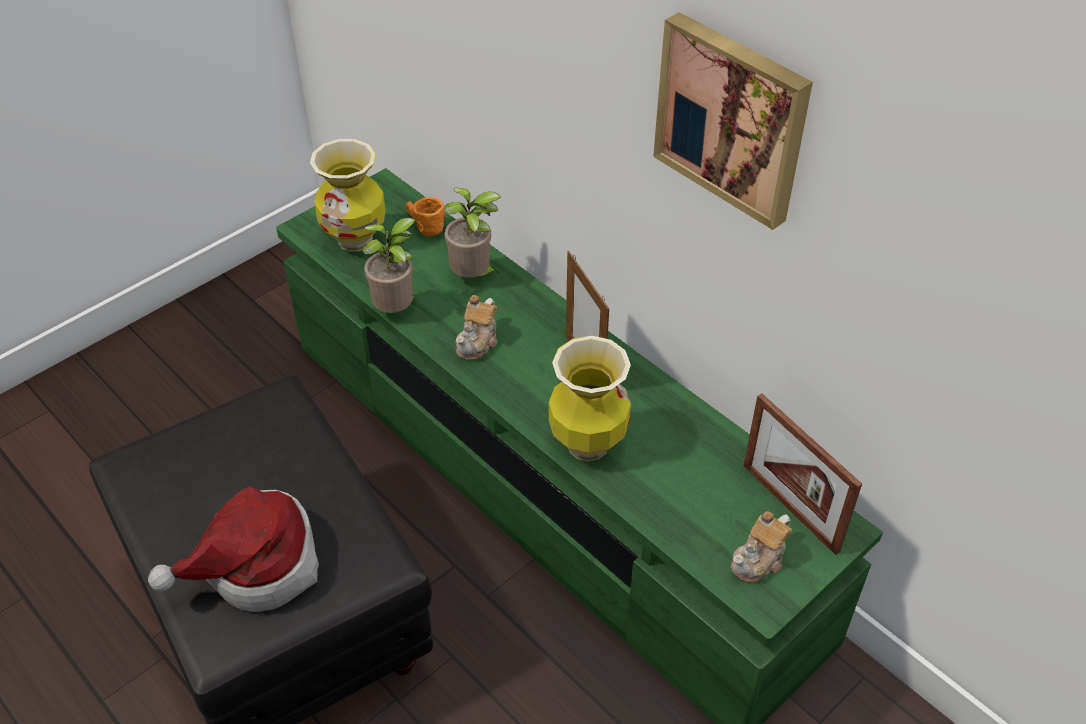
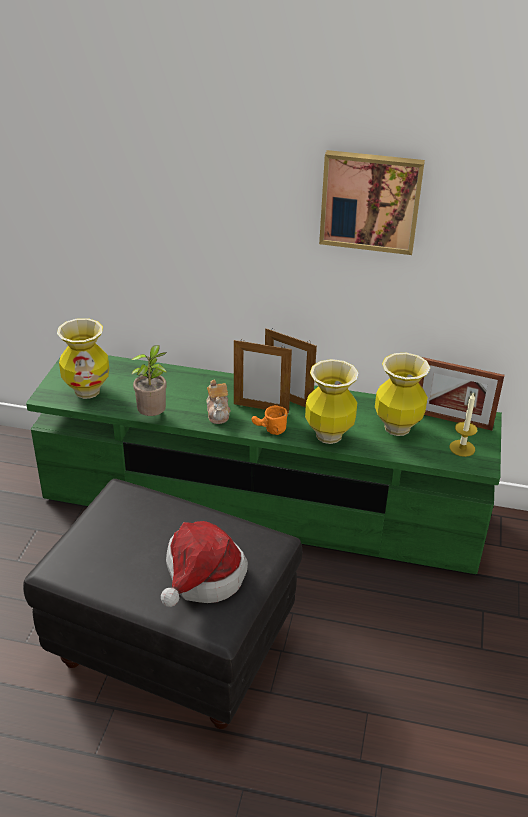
camera: 35 degrees left, 10 degrees down
(423, 226) = (123, 370): orange mug -> orange mug (268, 430)
(473, 277) = (181, 383): potted plant -> none
(538, 360) = (261, 408): none -> picture frame
(694, 479) = (397, 428): none -> vase
(759, 560) = (462, 448): teapot -> candle

